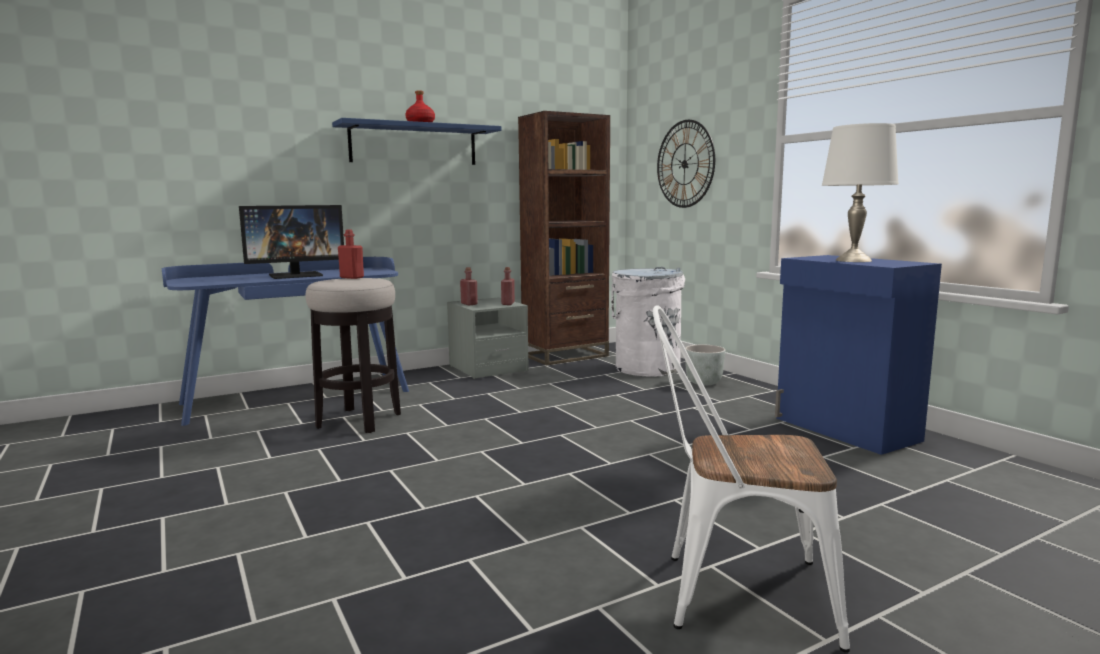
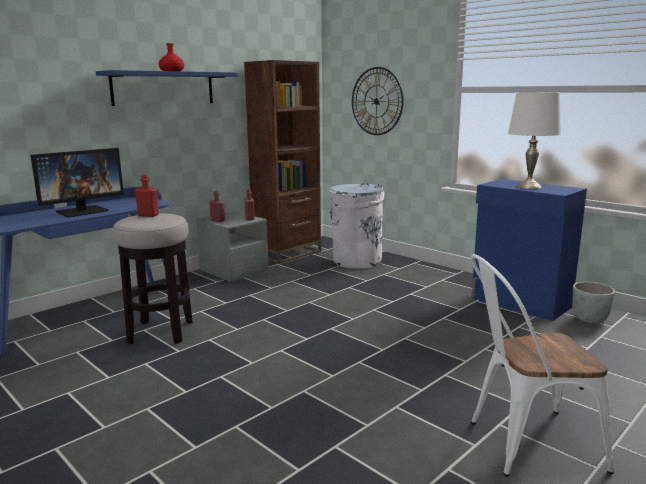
camera: 15 degrees left, 5 degrees up
(704, 383) = (405, 271): grey planter -> grey planter (590, 319)

